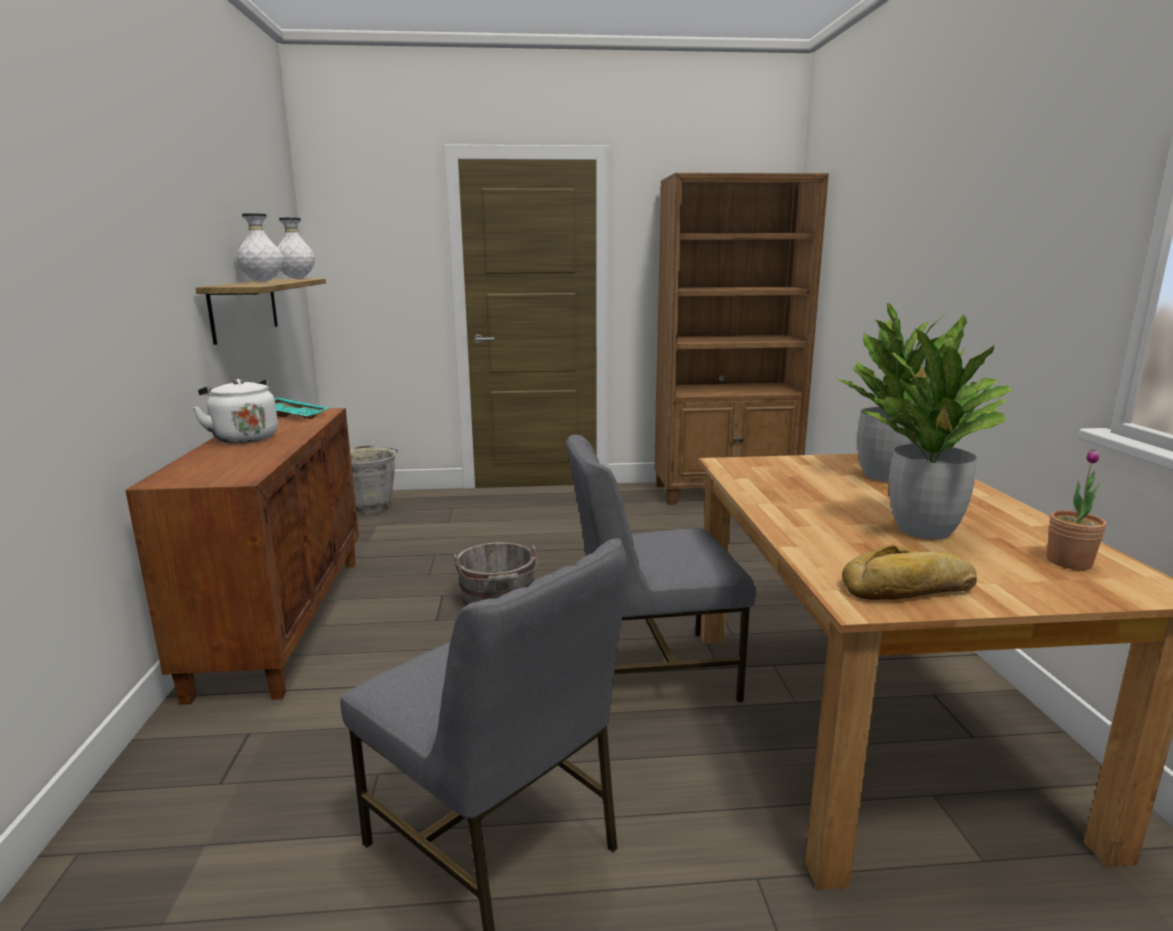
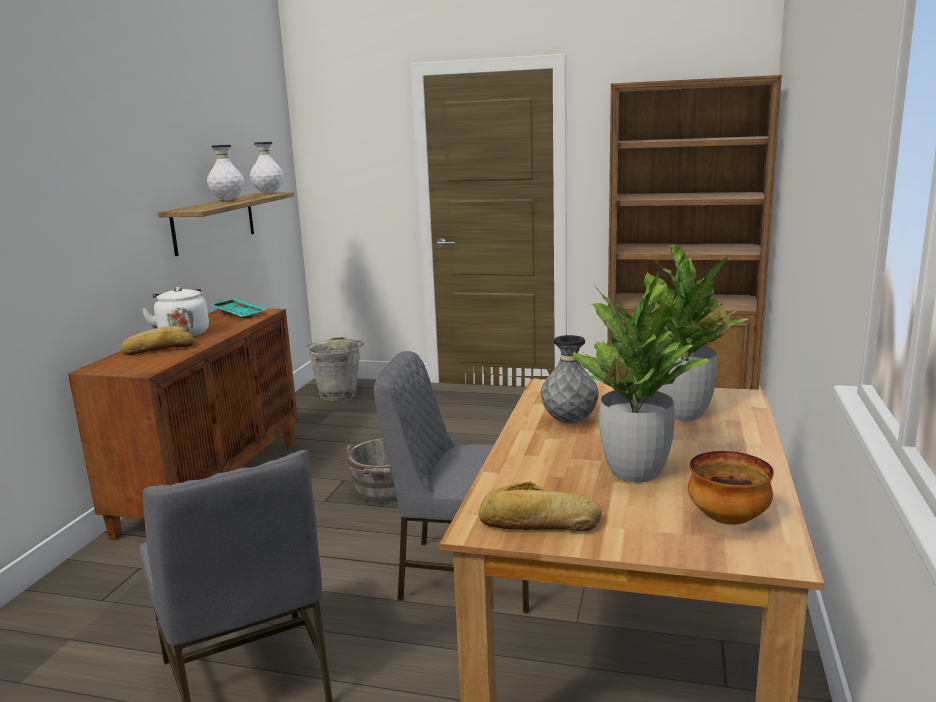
camera: 20 degrees right, 0 degrees up
(230, 455) = (159, 349): none -> bread
(794, 492) = (569, 422): none -> grey vase
(1069, 562) = (728, 519): potted plant -> bowl

